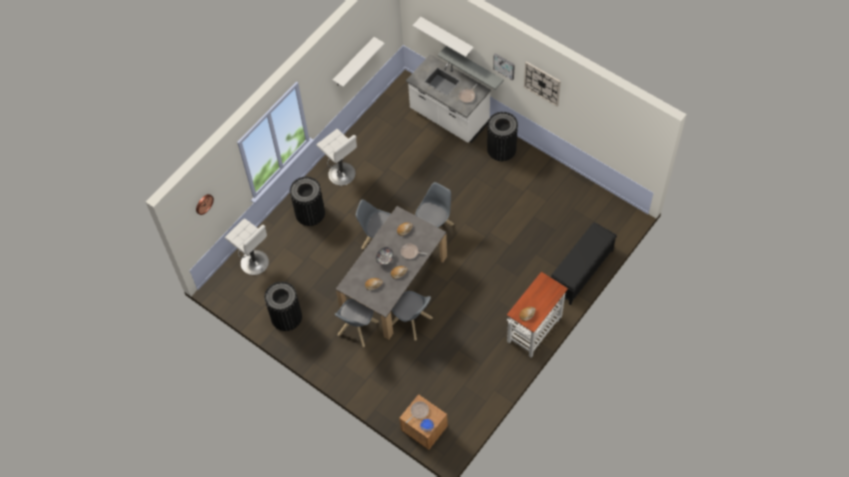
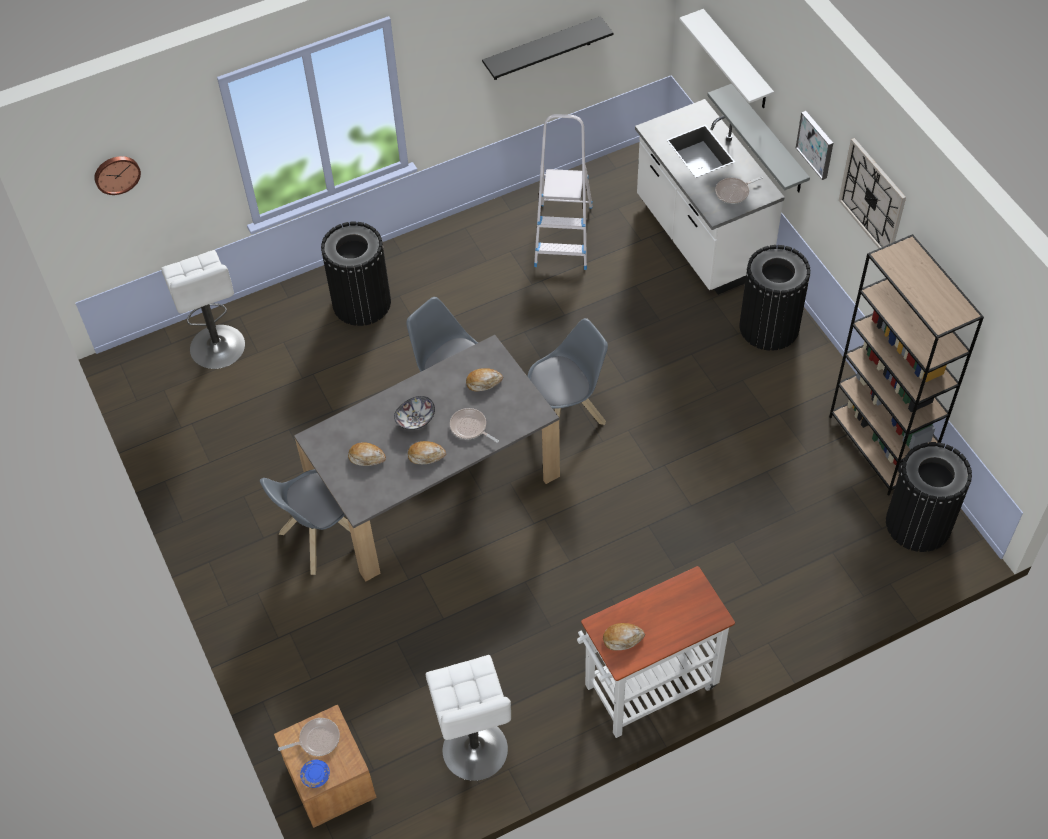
camera: 25 degrees right, 5 degrees down
(286, 317) = (211, 461): black trash can -> black trash can (918, 523)
(341, 174) = (455, 260): white stool -> white stool (474, 750)
(353, 62) = (542, 49): white shelf -> black shelf
(385, 142) = (563, 236): none -> white step ladder
(412, 322) = (427, 568): grey chair -> none
(575, 185) = (879, 446): none -> beige bookcase
(581, 271) = (806, 612): black bench -> none

